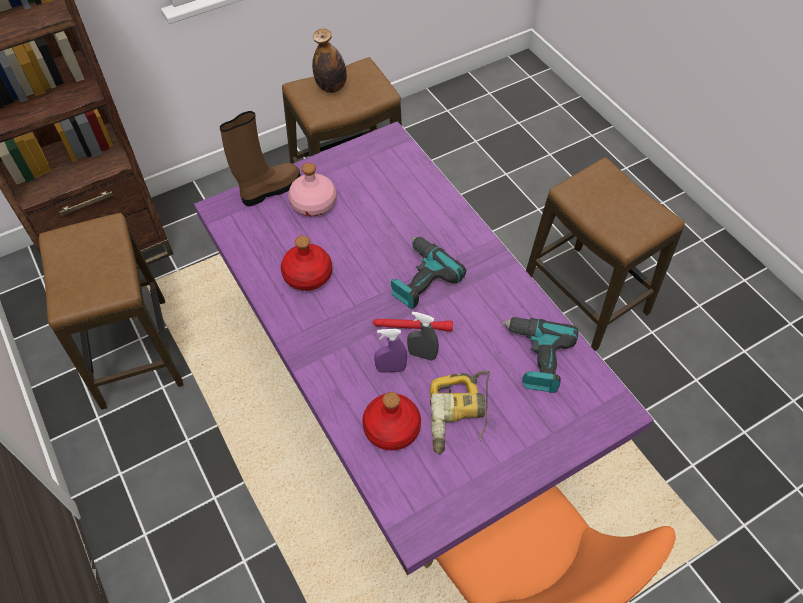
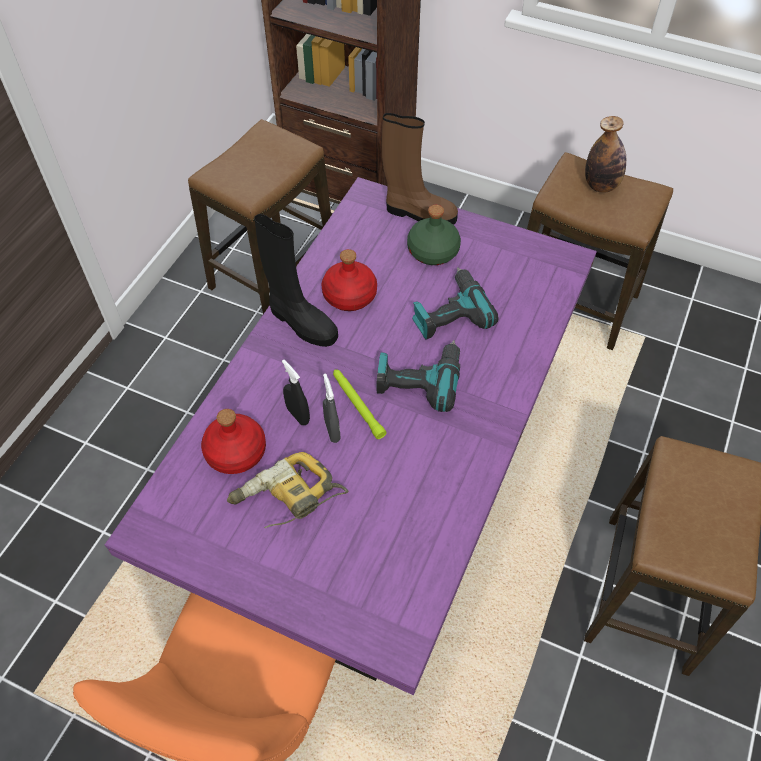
camera: 55 degrees right, 0 degrees up
(305, 320) = (301, 322): none -> black boot
(313, 203) = (432, 251): pink bottle -> green bottle
(391, 369) = (298, 415): purple spray bottle -> black spray bottle
(412, 327) = (357, 405): red flashlight -> green flashlight
(536, 358) = (404, 530): power drill -> power drill (449, 312)

